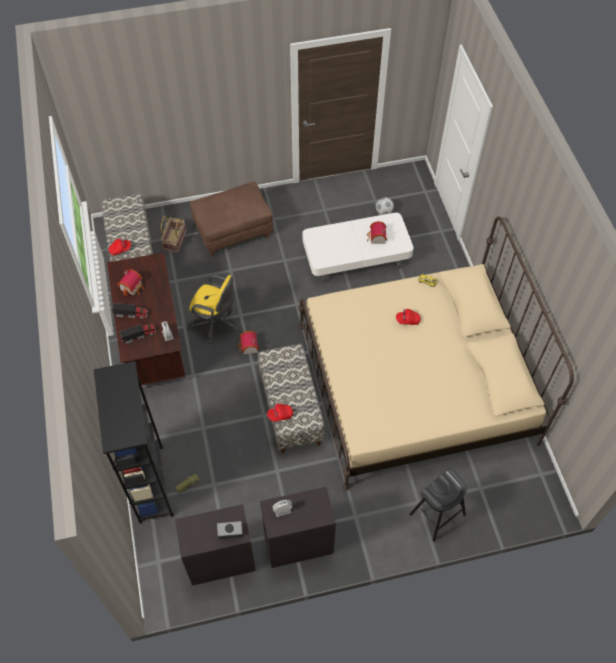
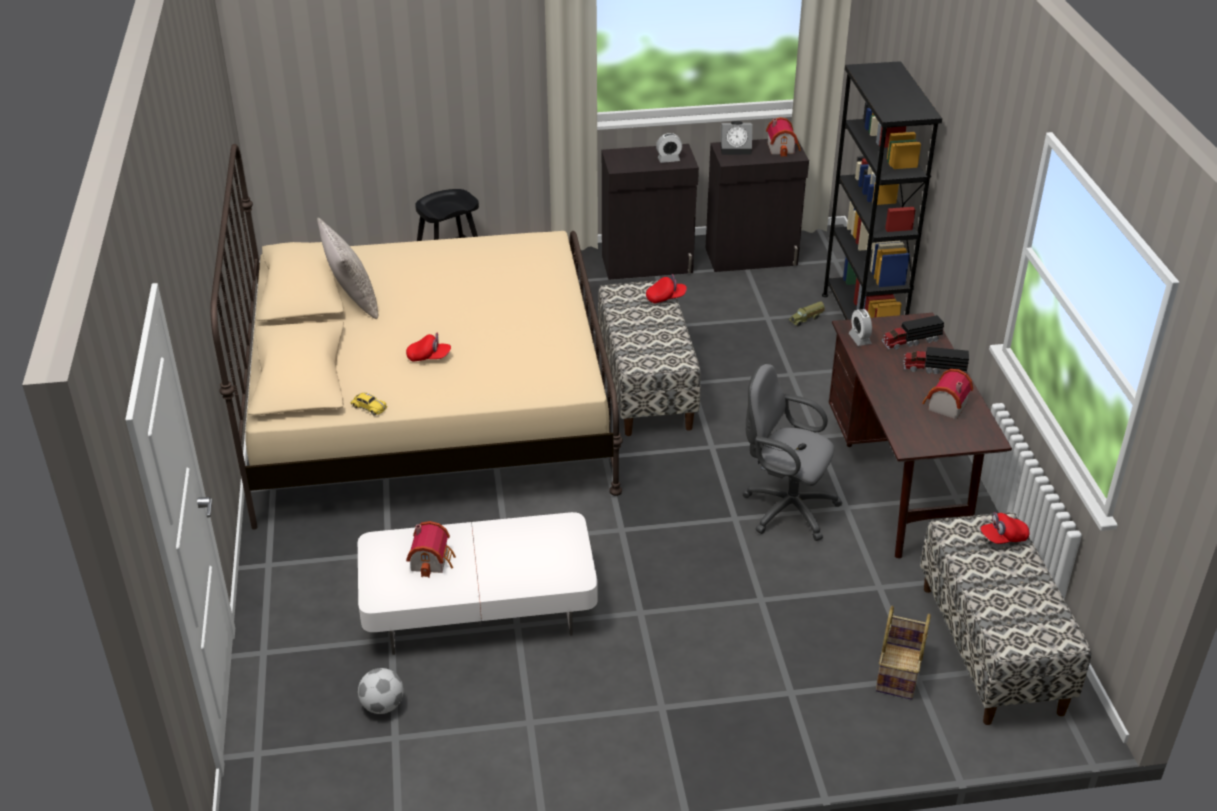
camera: 175 degrees left, 20 degrees down
(215, 323) = (785, 508): yellow office chair -> grey office chair
(233, 232) = (759, 682): brown ottoman -> none
(248, 348) = (719, 468): toy house -> toy house (782, 148)
(468, 366) = (352, 299): none -> grey pillow

